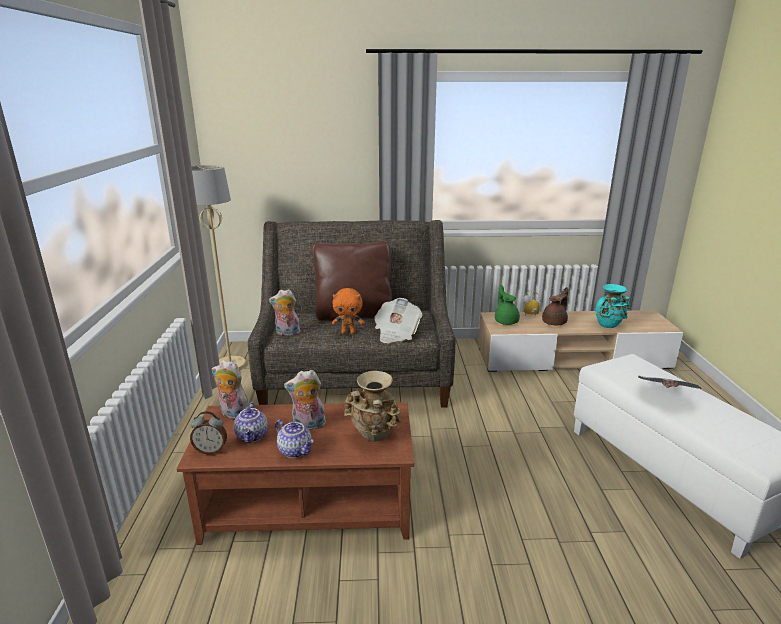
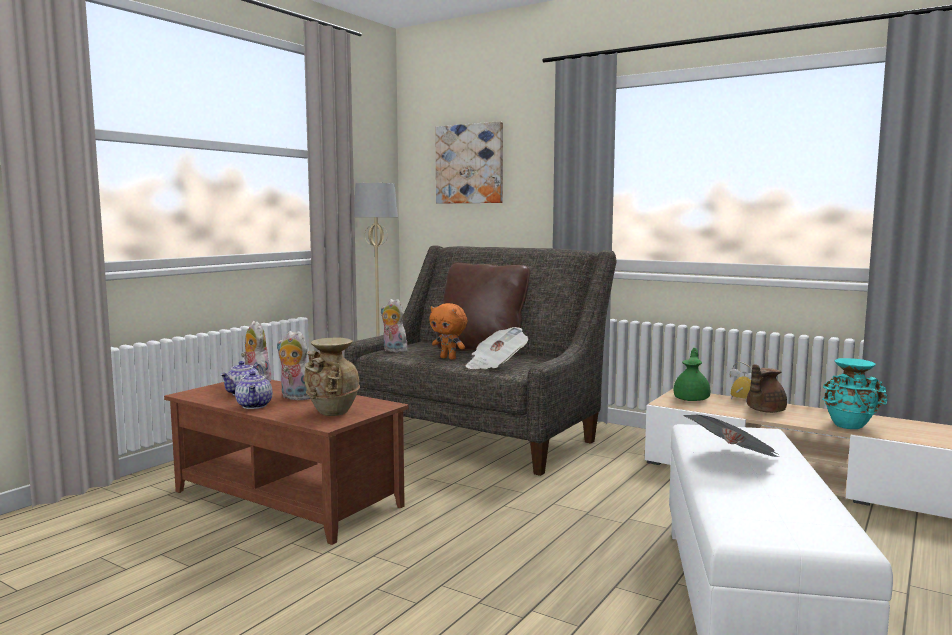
camera: 35 degrees right, 15 degrees down
(211, 450) = (202, 393): alarm clock -> none
(284, 140) = (470, 164): none -> picture
(555, 322) = (764, 410): brown teapot -> brown teapot turned 150 degrees clockwise

